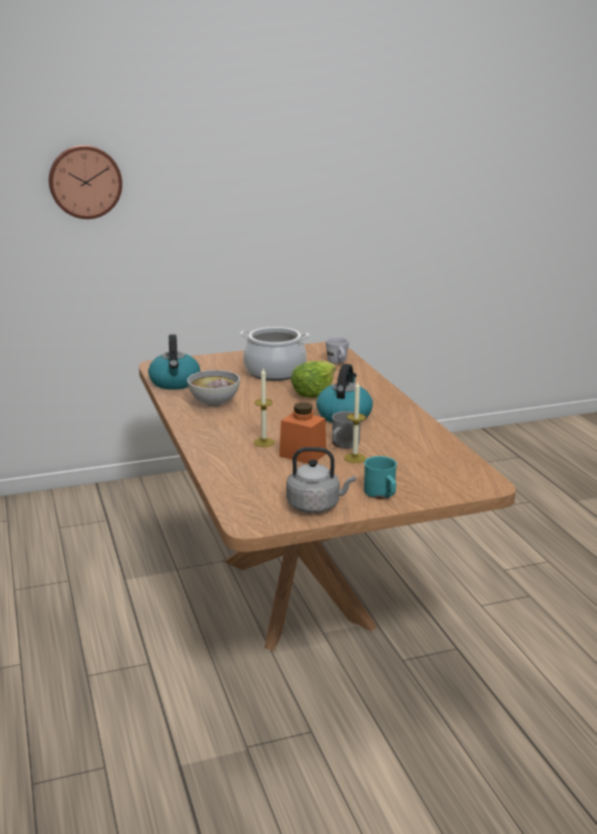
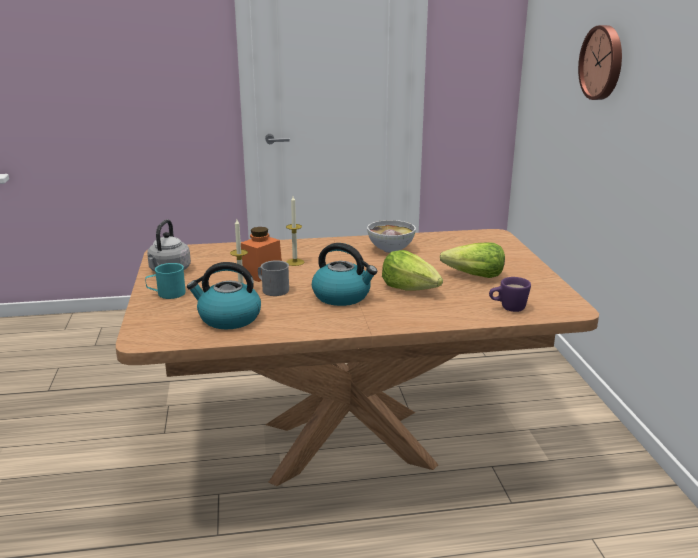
camera: 100 degrees right, 0 degrees up
(175, 383) = (445, 239): kettle -> kettle (228, 318)
(274, 372) = (474, 276): cooking pot -> lettuce
(338, 363) = (507, 308): white mug -> purple mug

